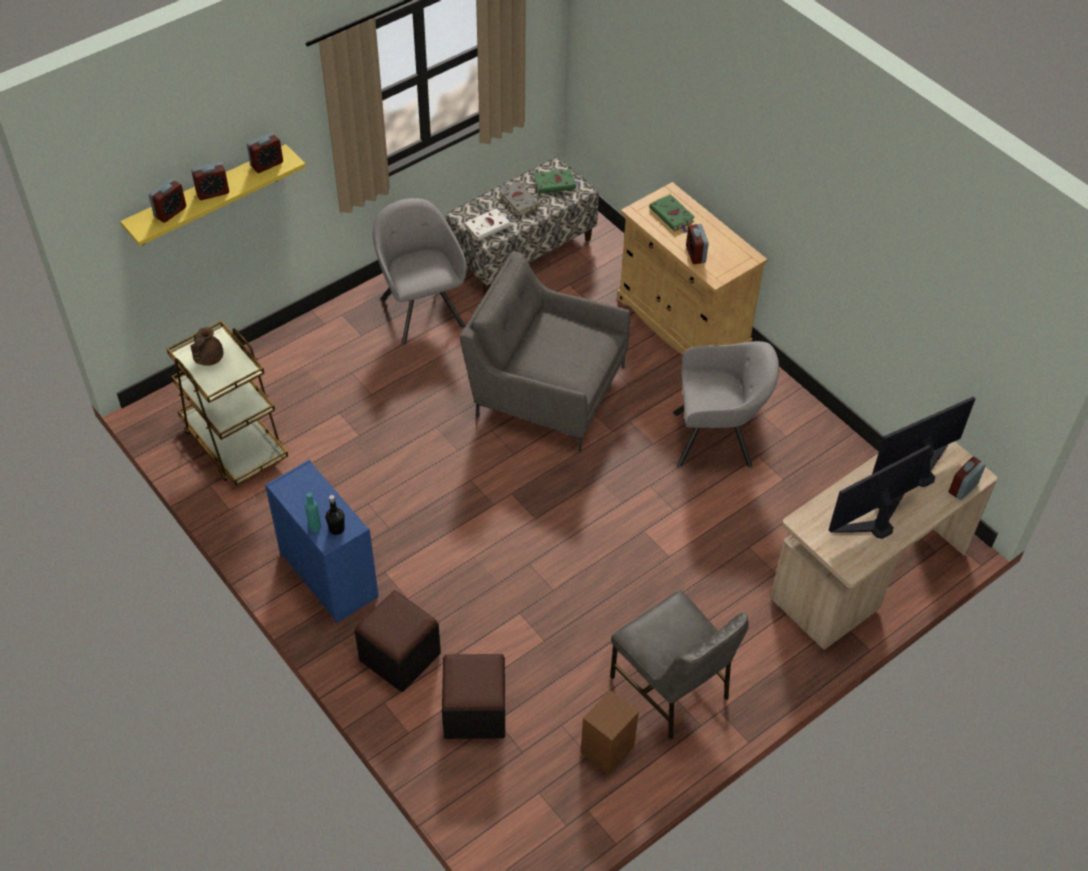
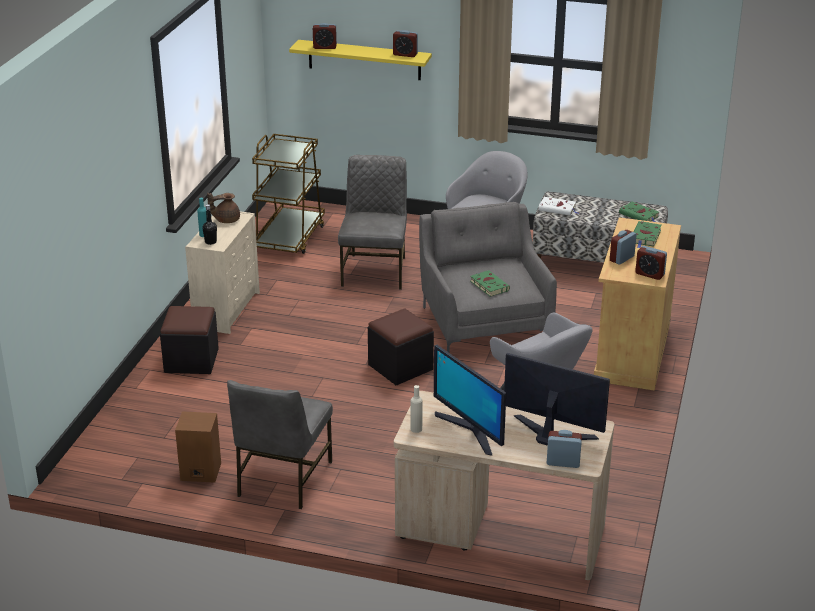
camera: 55 degrees right, 20 degrees down
(207, 358) = (285, 149): brown teapot -> brown teapot (226, 220)
(212, 192) = (358, 50): alarm clock -> alarm clock (649, 274)
(327, 574) = (227, 309): blue dresser -> beige dresser
(373, 413) = (375, 271): none -> grey chair
(474, 711) = (177, 406): black ottoman -> black ottoman (400, 367)
(517, 200) = (600, 209): grey book -> none
(571, 358) = (488, 285): none -> green book
(843, 557) = (416, 429): none -> beige bottle
(874, 521) = (471, 430): monitor -> monitor turned 150 degrees counterclockwise

